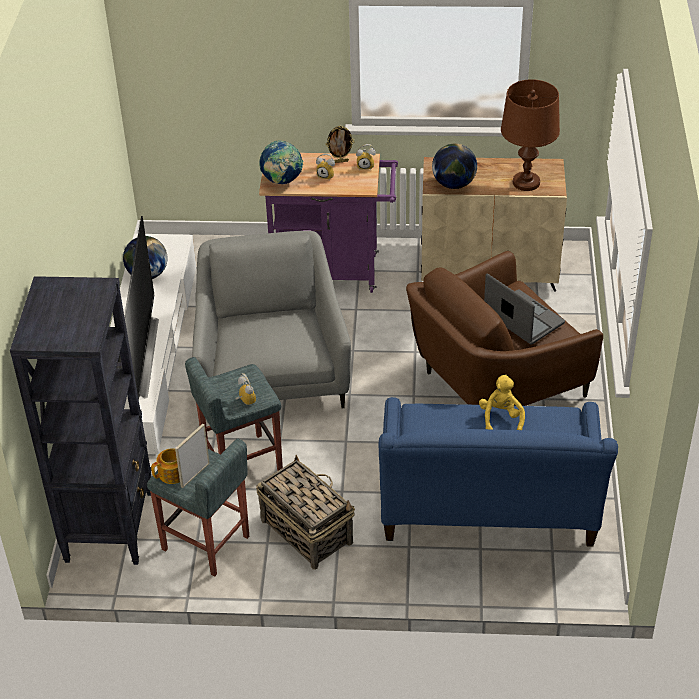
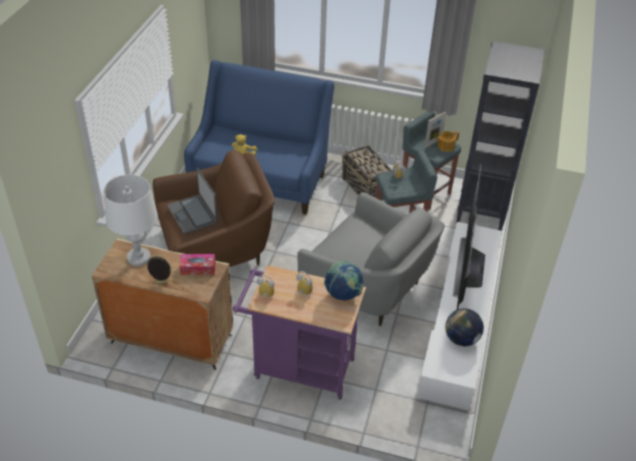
camera: 170 degrees left, 0 degrees up
(272, 371) = (368, 288): grey armchair -> grey armchair turned 60 degrees counterclockwise
(340, 161) = (285, 306): picture frame -> picture frame (161, 283)
(454, 184) = (198, 268): globe -> tissue box
(526, 182) = (139, 257): brown table lamp -> white table lamp

